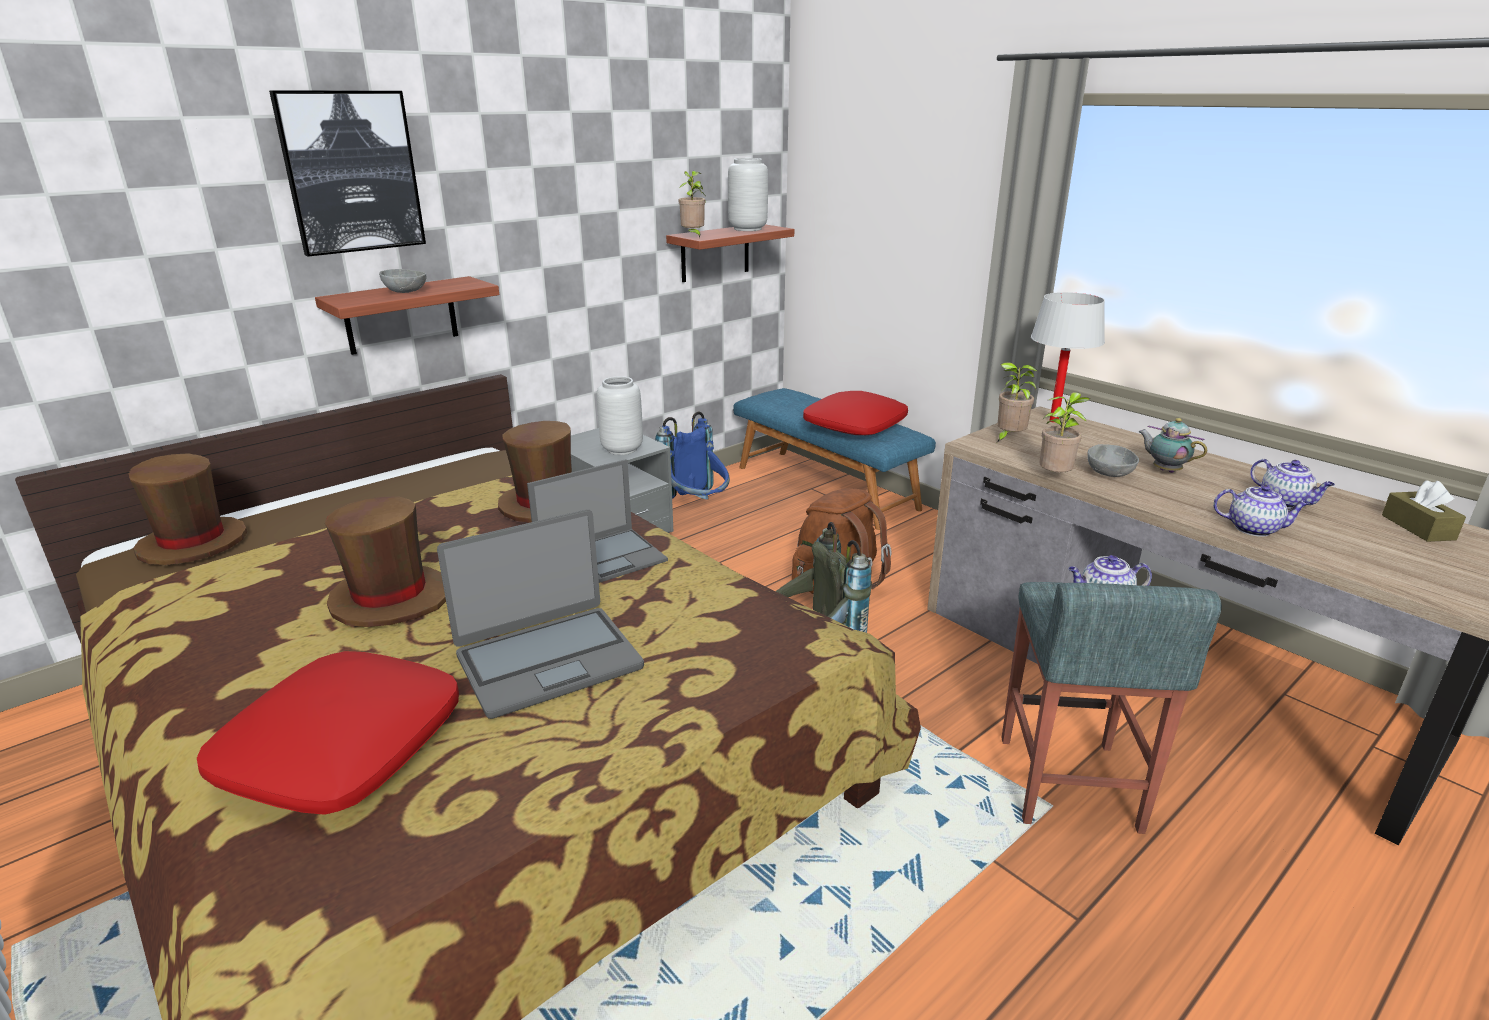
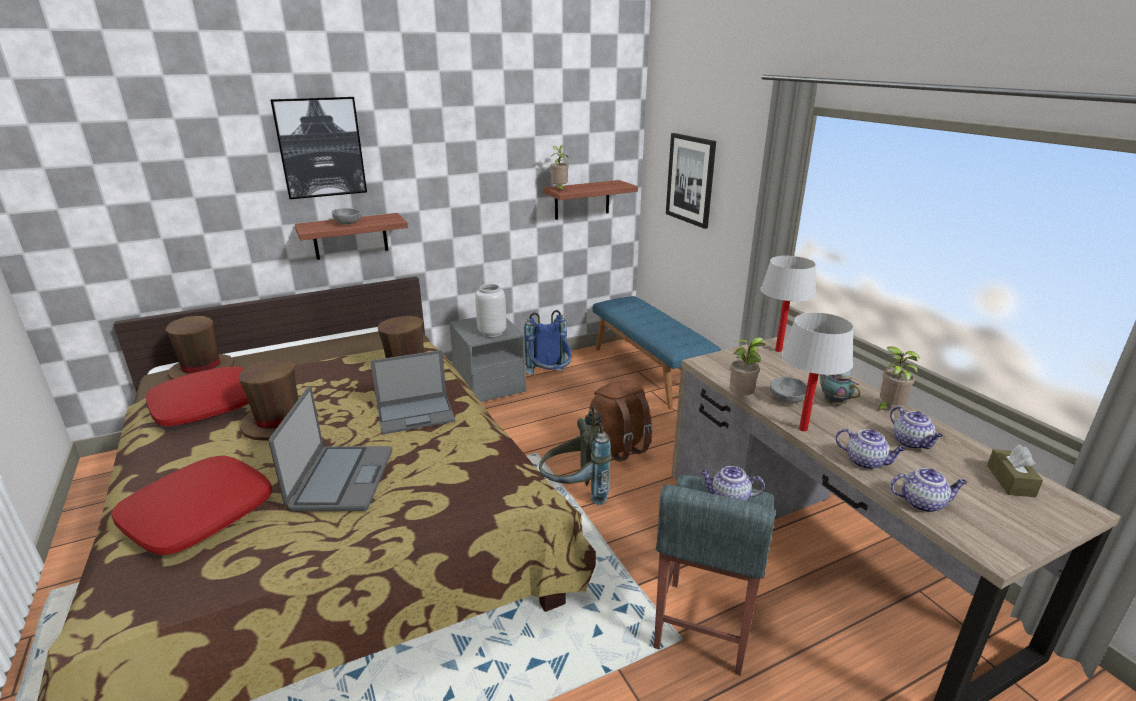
camera: 15 degrees right, 0 degrees up
(548, 660) = (341, 479): laptop -> laptop turned 75 degrees counterclockwise
(747, 229) = (604, 185): grey vase -> none
(854, 425) = (664, 331): red pillow -> red pillow (206, 406)
(872, 214) = (690, 179): none -> picture
(1008, 439) = (732, 361): potted plant -> potted plant (888, 408)
(1155, 503) = (803, 429): none -> white table lamp
(1350, 563) = (922, 503): none -> teapot

